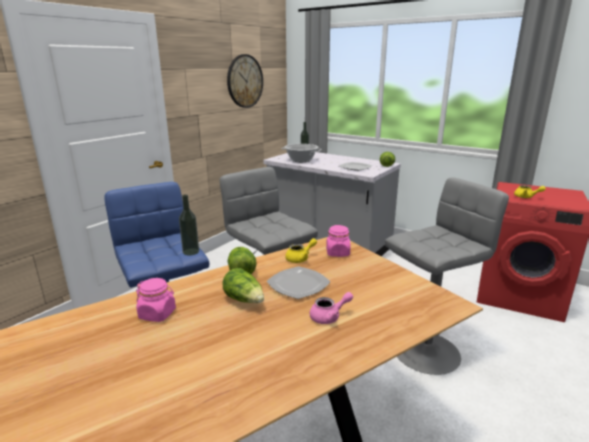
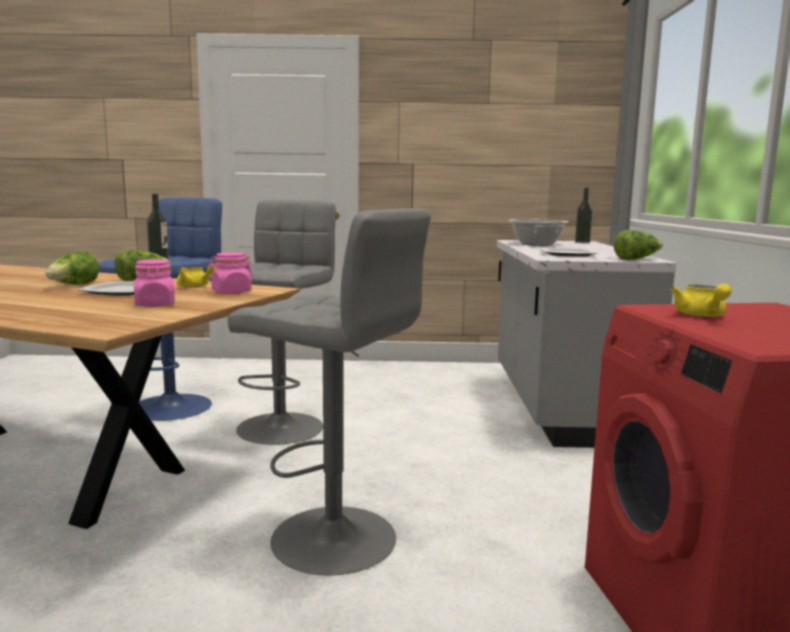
camera: 55 degrees right, 10 degrees down
(157, 314) = (33, 276): pink jar -> pink jar (155, 305)
(245, 81) = (510, 123): wall clock -> none
(329, 317) = (47, 302): pink teapot -> none

